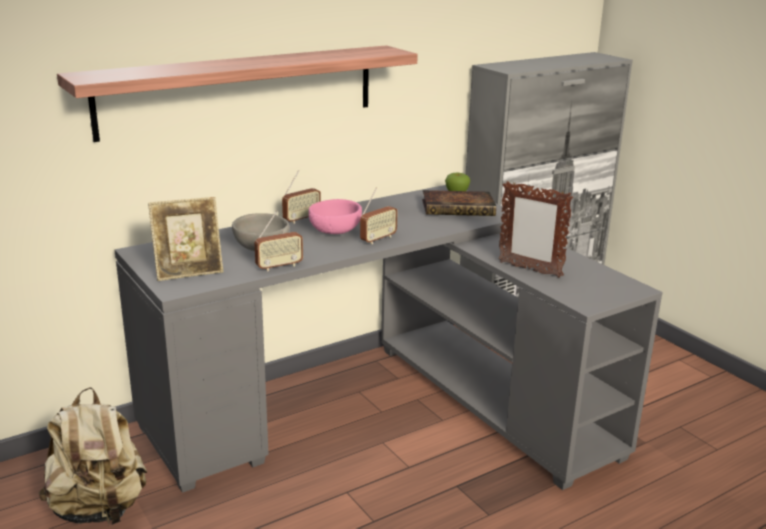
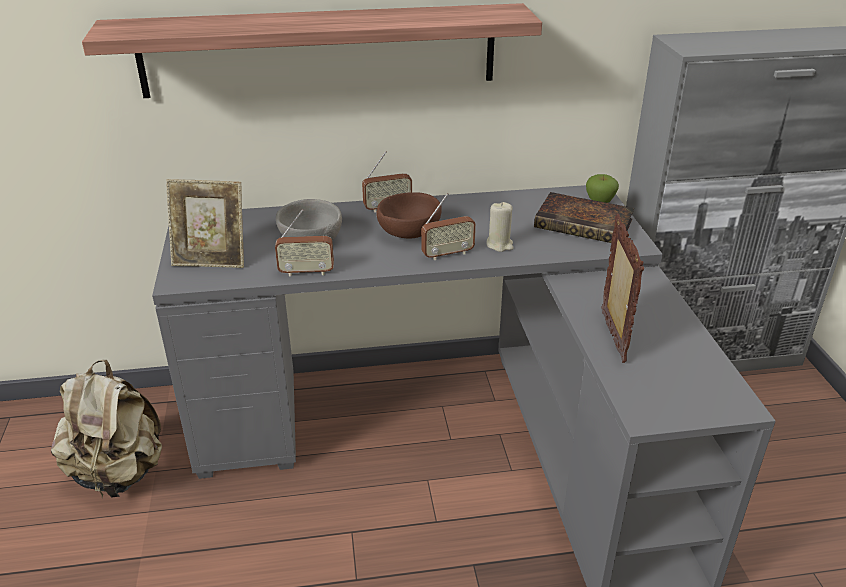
camera: 25 degrees right, 10 degrees up
(336, 231) = (410, 233): pink bowl -> brown bowl
(410, 228) = (499, 244): none -> beige candle
(529, 269) = (612, 337): picture frame -> picture frame turned 150 degrees counterclockwise

